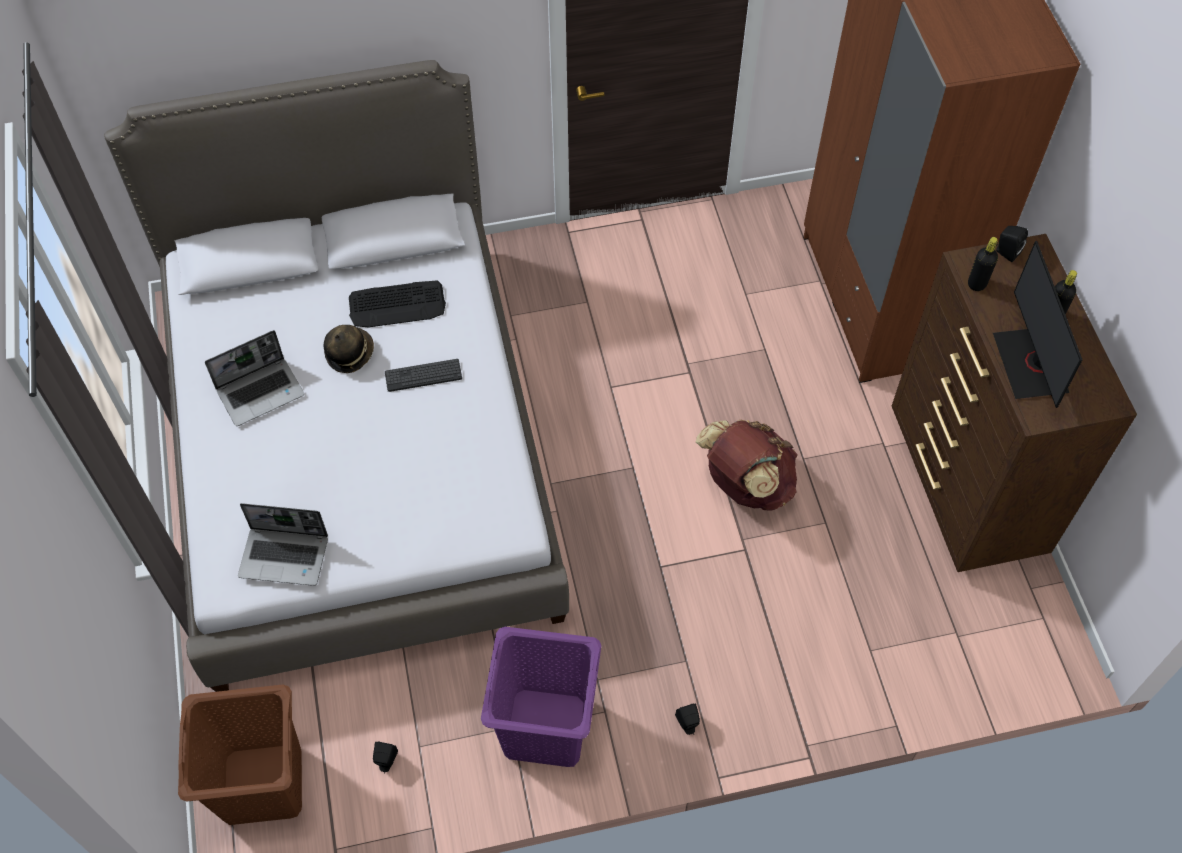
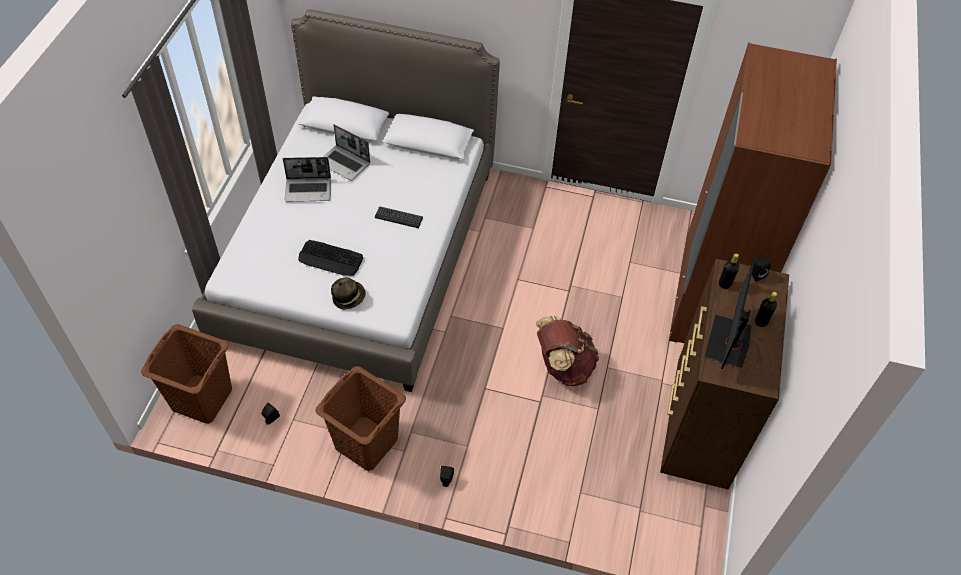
camera: 25 degrees right, 5 degrees down
(285, 556) = (267, 277): laptop -> laptop (345, 163)
(349, 353) = (367, 190): hat -> hat (348, 297)
(397, 305) = (408, 176): keyboard -> keyboard (330, 258)
(546, 728) = (366, 443): purple laundry basket -> brown laundry basket

